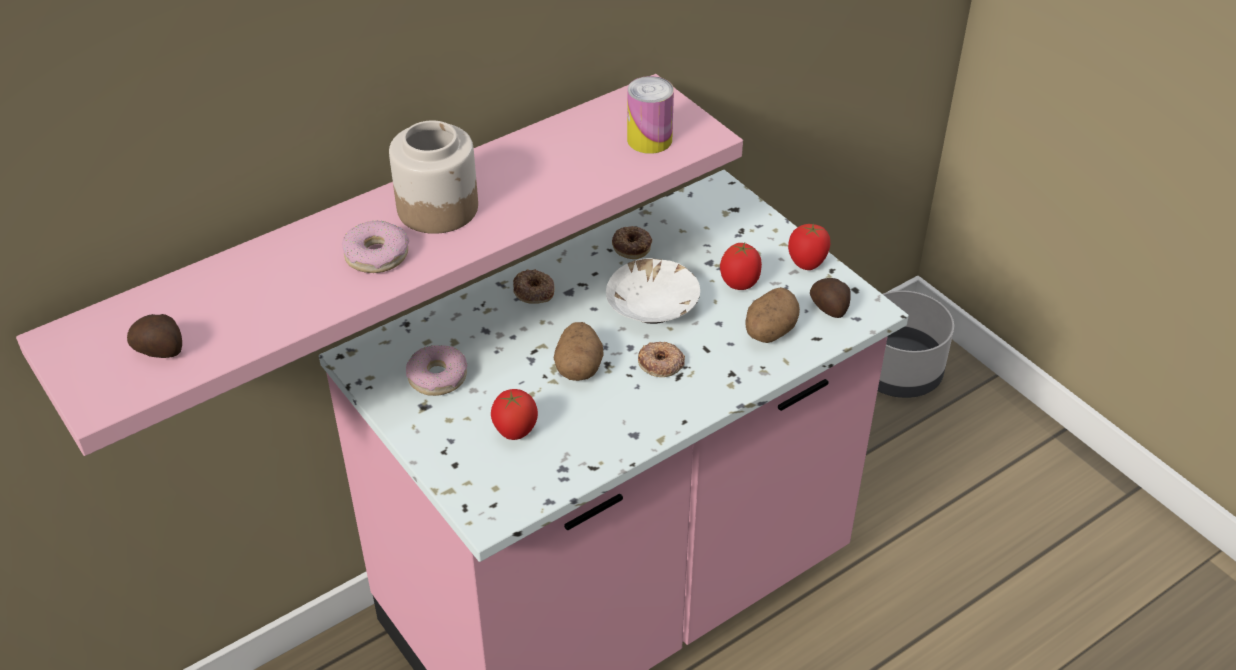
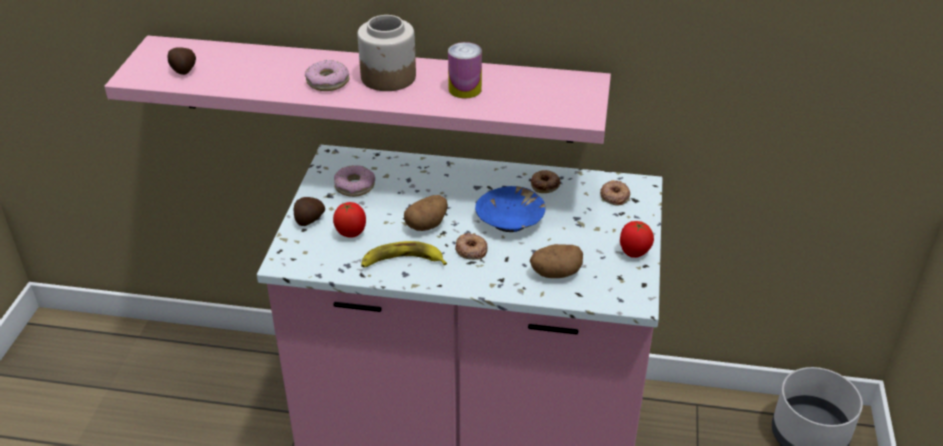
camera: 45 degrees right, 5 degrees down
(533, 291) = (459, 176): donut -> donut (614, 196)
(613, 424) = (402, 262): none -> banana
(649, 140) = (549, 102): can -> can (465, 89)
(653, 306) = (510, 220): white bowl -> blue bowl
(739, 284) = (576, 239): tomato -> none
(830, 309) = (611, 284): potato -> potato (309, 220)

